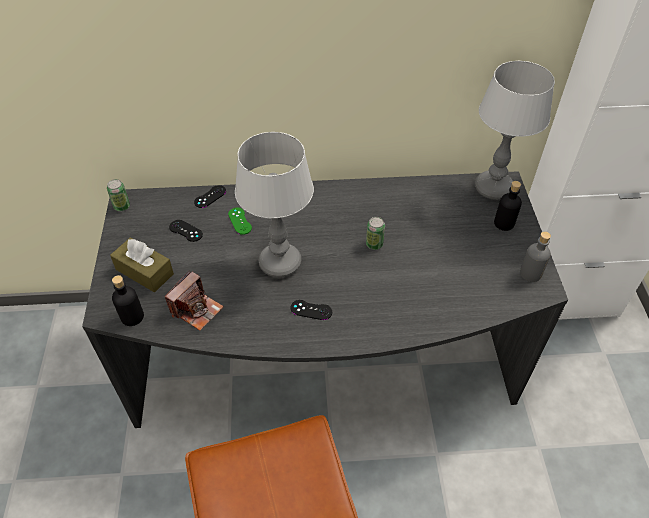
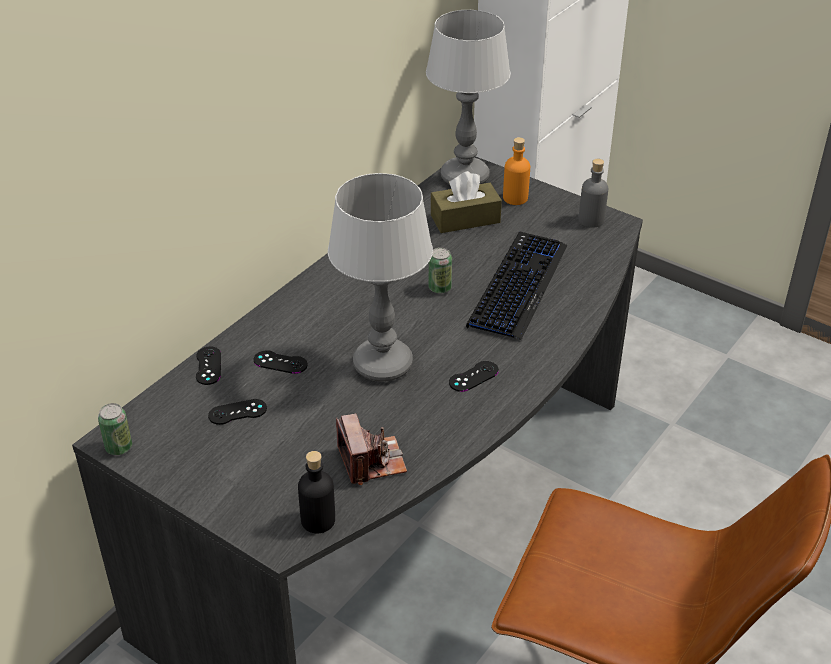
camera: 50 degrees left, 10 degrees down
(144, 271) = (259, 477): brown tissue box -> brown tissue box (465, 219)
(240, 221) = (280, 362): green game controller -> black game controller
(418, 278) = (518, 286): none -> keyboard
(504, 223) = (515, 198): black bottle -> orange bottle

